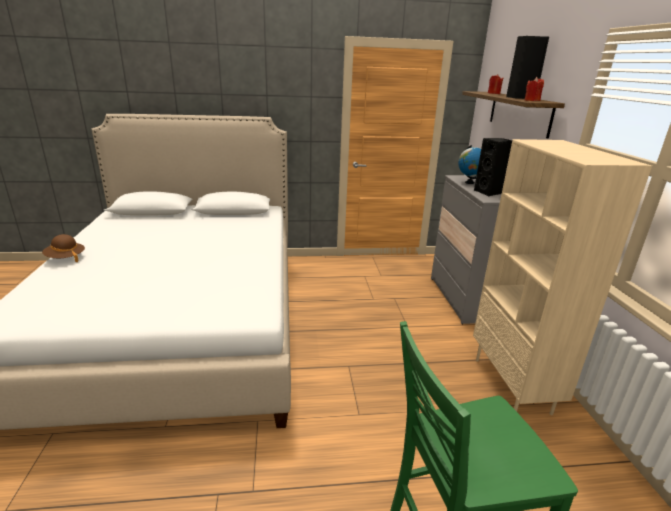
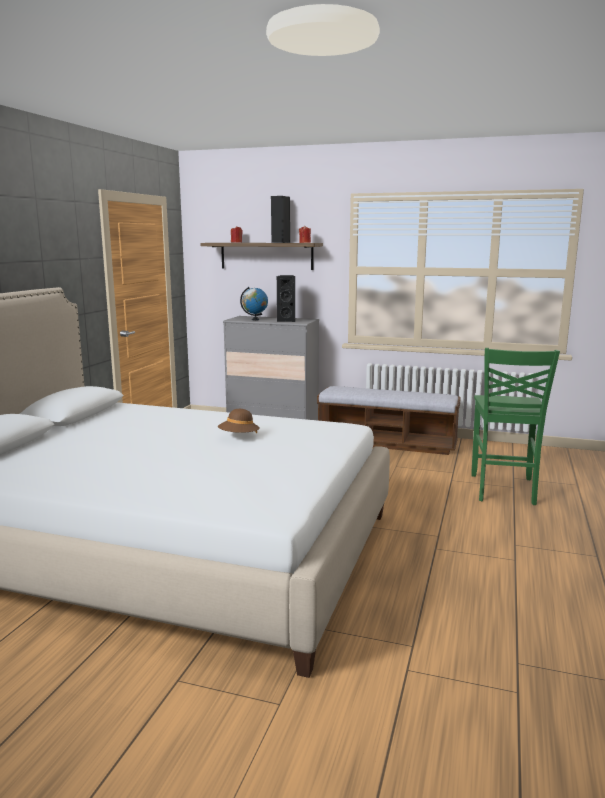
camera: 65 degrees left, 10 degrees down
(65, 258) = (116, 491): brown hat -> brown hat (239, 437)
(512, 385) = (387, 443): beige bookcase -> bench

